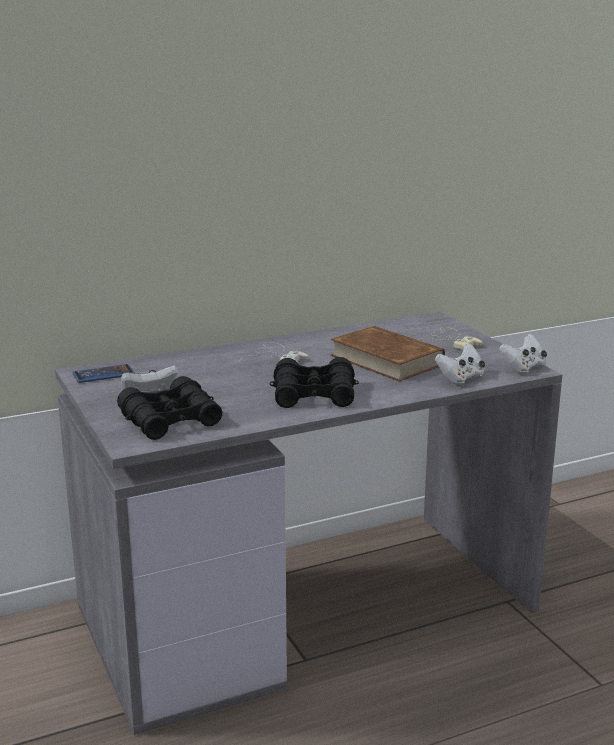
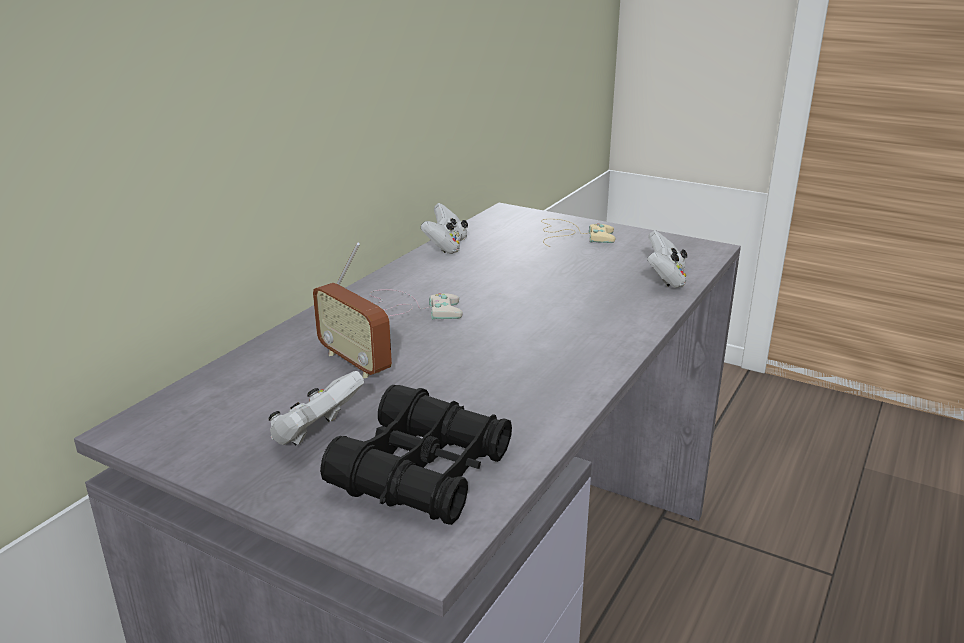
camera: 35 degrees left, 5 degrees up
(103, 374) = (185, 420): phone -> none
(209, 372) = (355, 362): none -> radio
(314, 395) = (549, 353): black binoculars -> none
(386, 360) = (548, 276): brown book -> none
(523, 368) = (697, 248): white game controller -> white game controller (446, 246)

